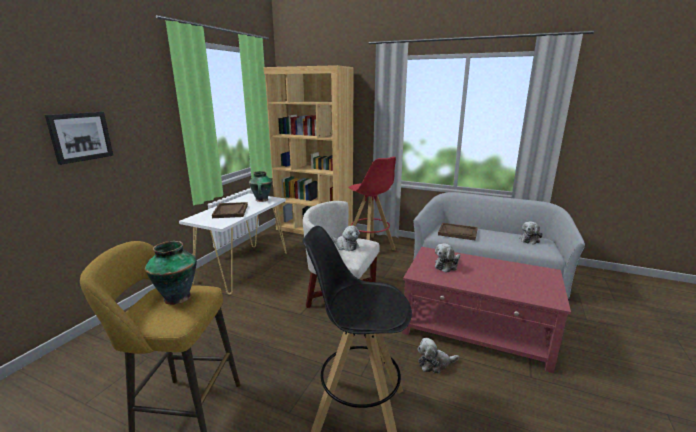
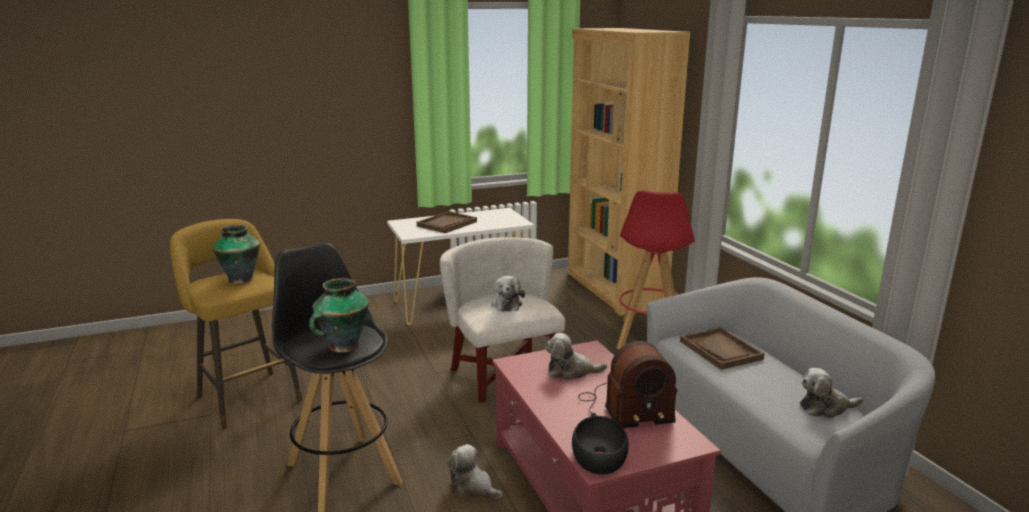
camera: 45 degrees right, 0 degrees up
(80, 136) = (297, 113): picture -> none
(261, 200) = (504, 219): vase -> vase (342, 346)
(501, 271) = (624, 408): none -> radio
(542, 295) = (600, 454): none -> black bowl

